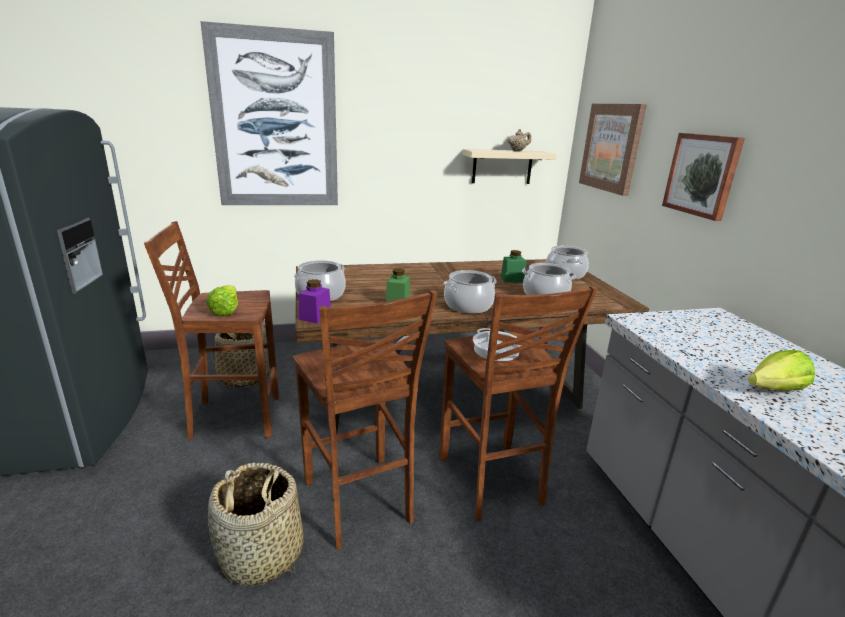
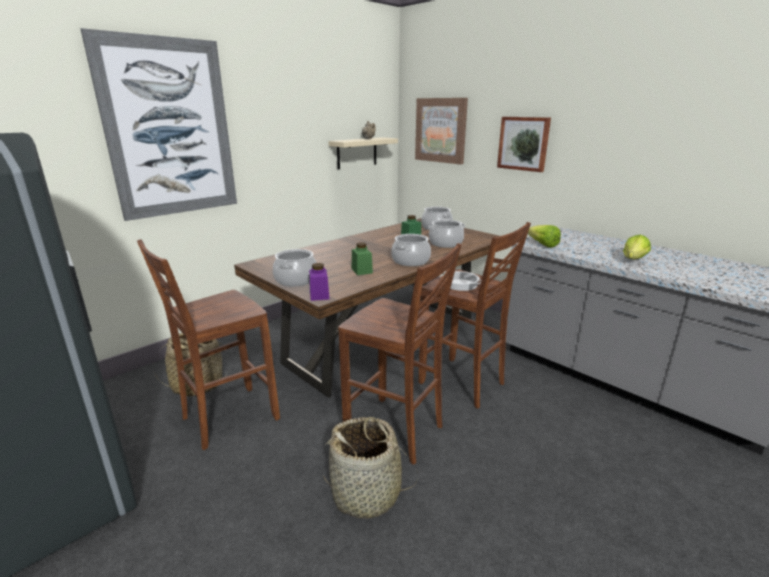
camera: 30 degrees left, 0 degrees up
(228, 309) = (225, 312): lettuce -> lettuce (541, 244)

